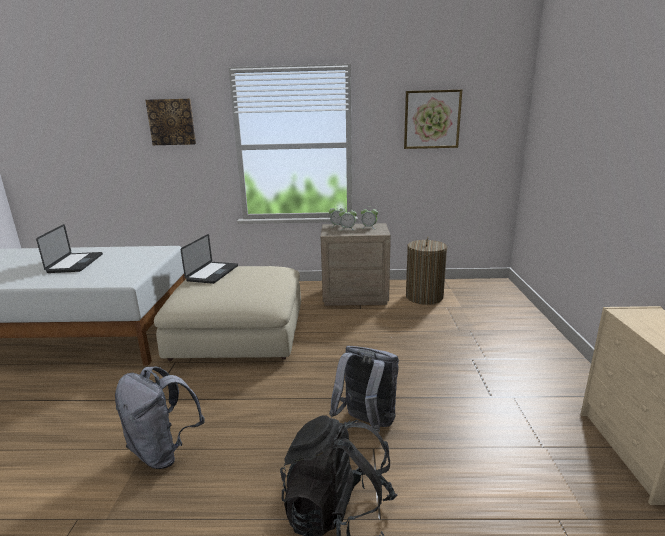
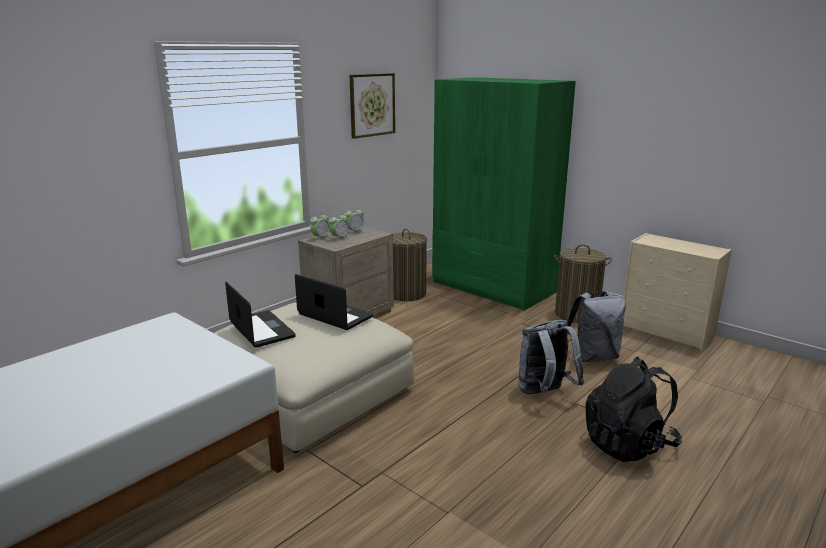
camera: 50 degrees left, 0 degrees up
(75, 263) = (83, 382): laptop -> laptop (335, 316)
(164, 451) = (466, 501): grey backpack -> grey backpack (593, 357)
(171, 122) = (67, 126): picture -> none
(509, 319) = (493, 287): none -> green wardrobe
(551, 379) = (577, 314): none -> laundry basket

